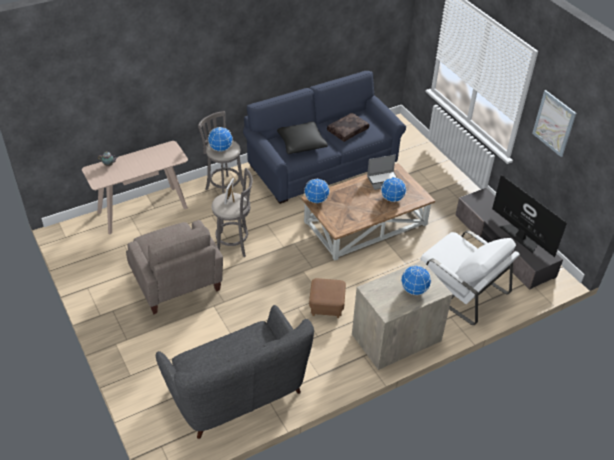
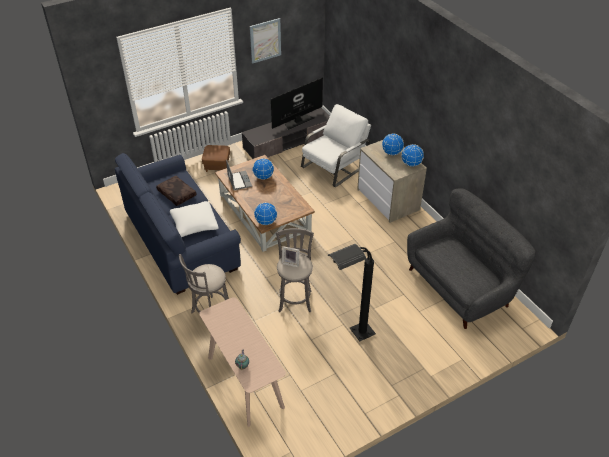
camera: 90 degrees left, 0 degrees up
(177, 284) = (350, 338): beige armchair -> black floor lamp
(220, 149) = (210, 276): globe -> globe (411, 164)
(301, 143) = (194, 225): black pillow -> white pillow
(326, 306) = (363, 236): brown ottoman -> brown ottoman (217, 166)

